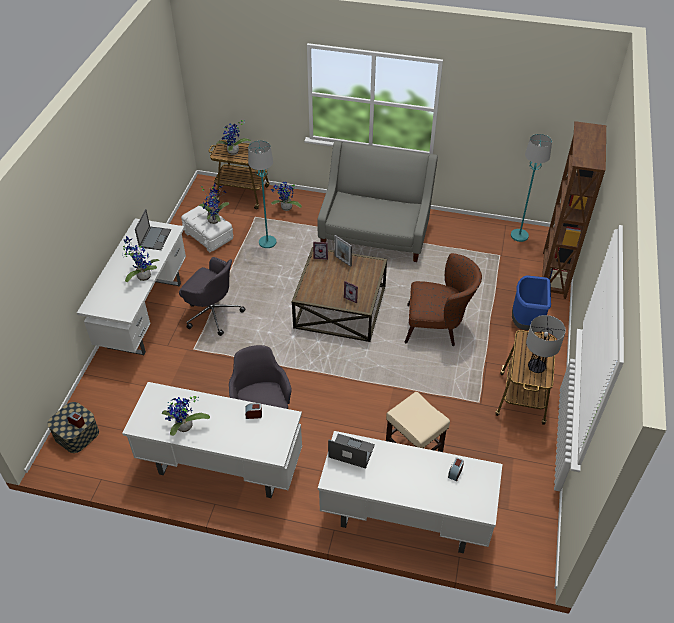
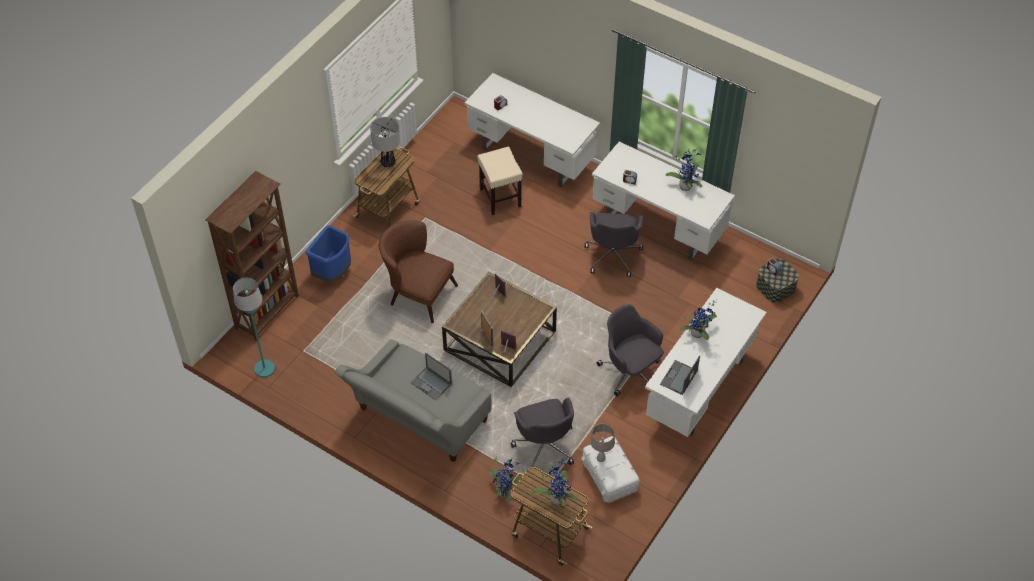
camera: 160 degrees left, 5 degrees up
(215, 219) = (600, 458): potted plant -> beige table lamp
(267, 242) = (544, 445): turquoise floor lamp -> grey office chair
(351, 451) = (566, 137): laptop -> laptop (431, 383)

